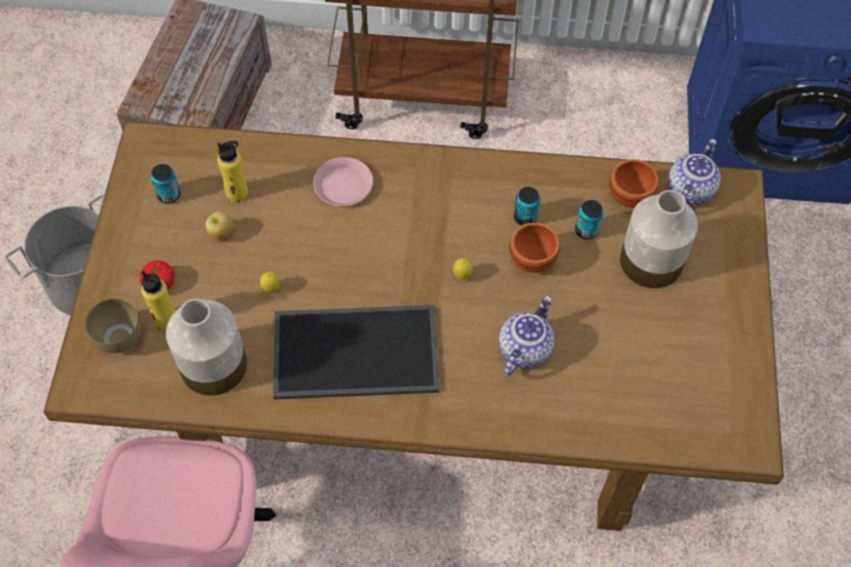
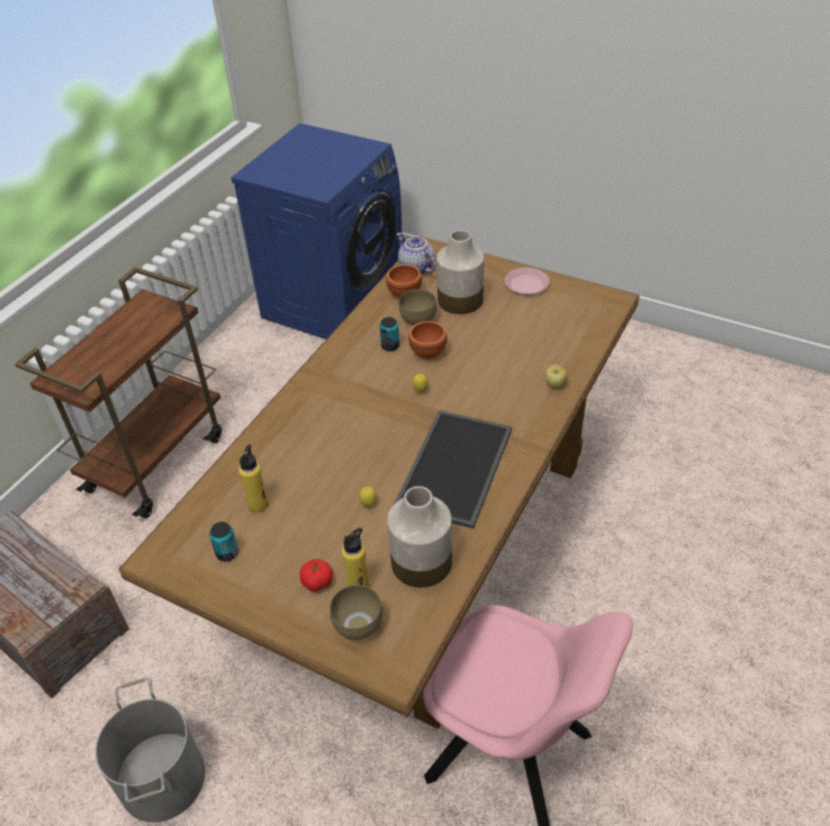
camera: 65 degrees left, 15 degrees down
(221, 234) = (293, 525): apple -> apple (555, 385)
(343, 185) = (297, 435): pink plate -> pink plate (526, 285)
(523, 348) = (497, 377): teapot -> none
(586, 230) = (419, 321): can -> brown bowl

